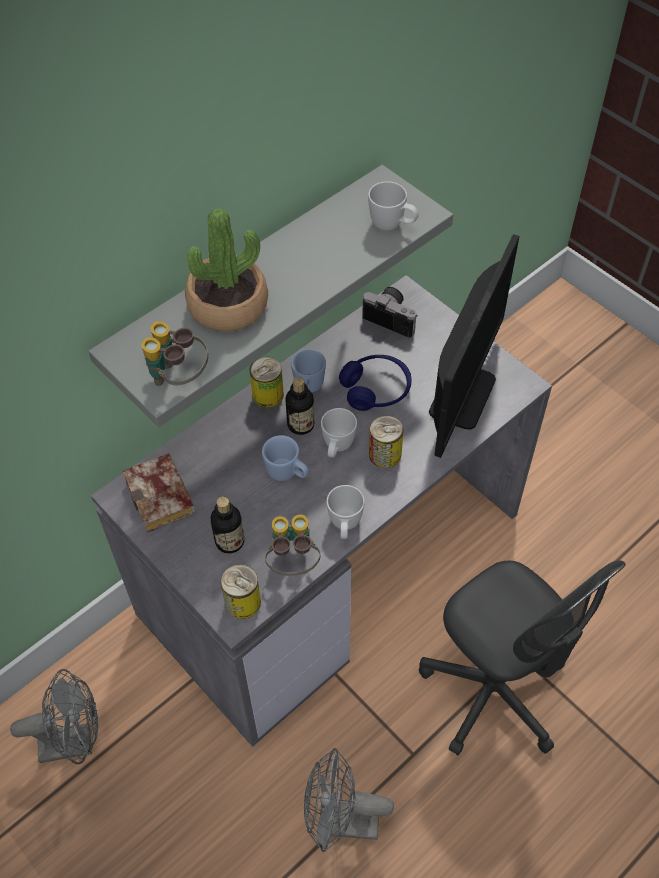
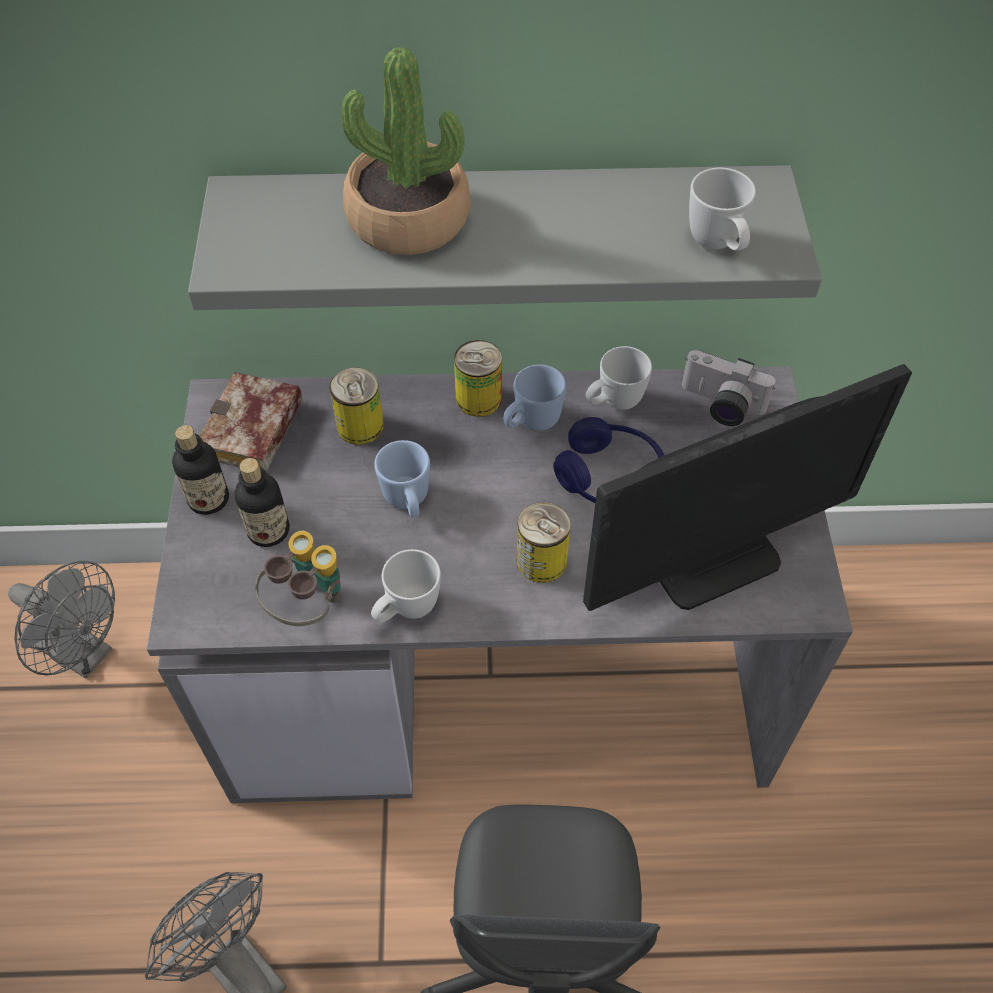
camera: 40 degrees right, 0 degrees up
(178, 378) = (260, 264): binoculars -> none
(243, 602) = (210, 608): can -> can (360, 426)
(300, 425) = (480, 457): bottle -> bottle (208, 499)
(337, 448) = (492, 513): white mug -> white mug (613, 403)
(392, 317) = (719, 406): camera -> camera turned 135 degrees clockwise

